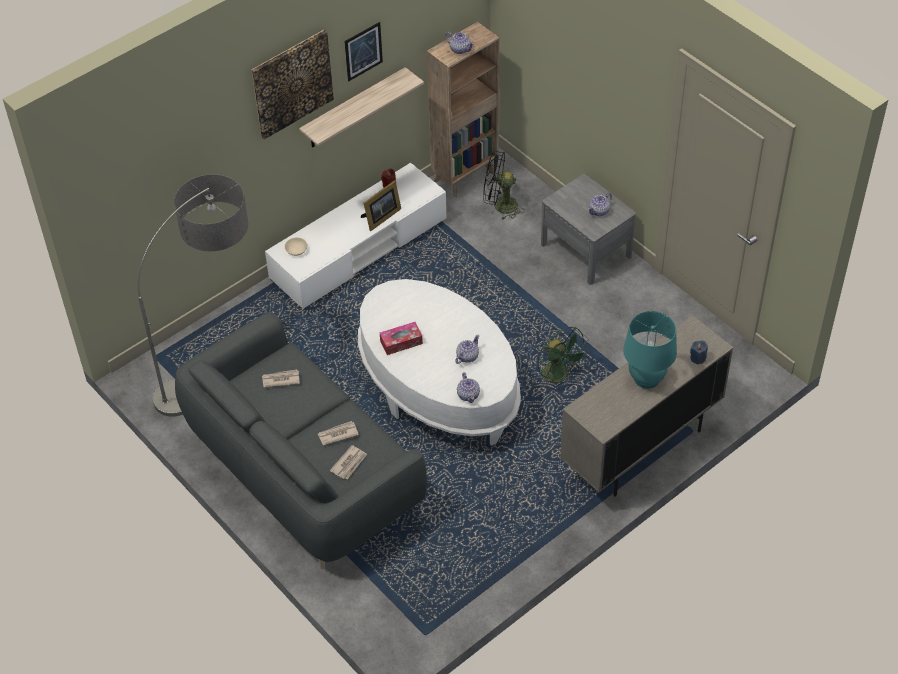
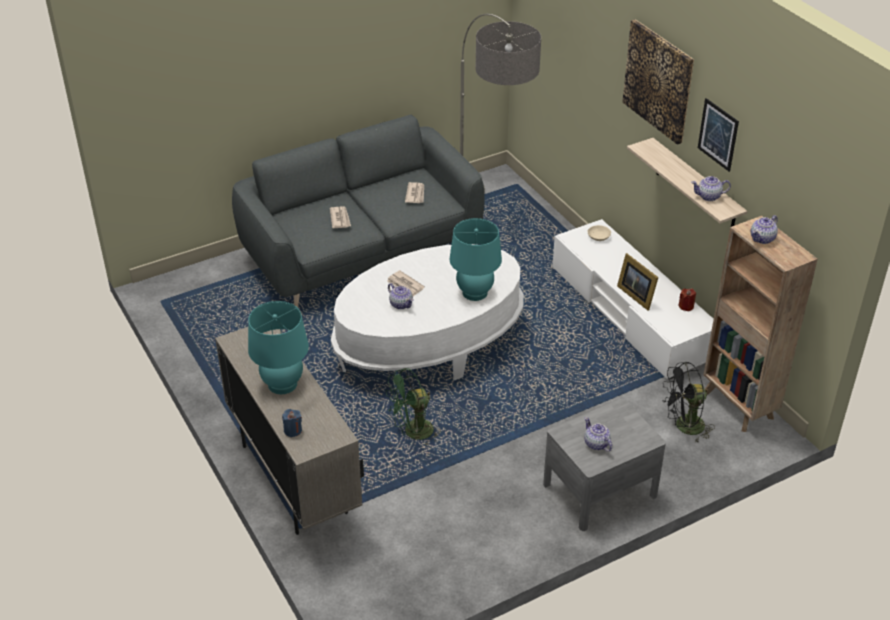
camera: 100 degrees right, 10 degrees down
(349, 463) = (305, 222): newspaper -> newspaper (405, 285)
(401, 342) = (434, 265): tissue box -> none
(436, 306) = (474, 292): none -> turquoise table lamp
(468, 394) = (352, 298): teapot -> teapot (709, 196)
(500, 206) = (684, 427): black fan -> black fan turned 120 degrees counterclockwise

